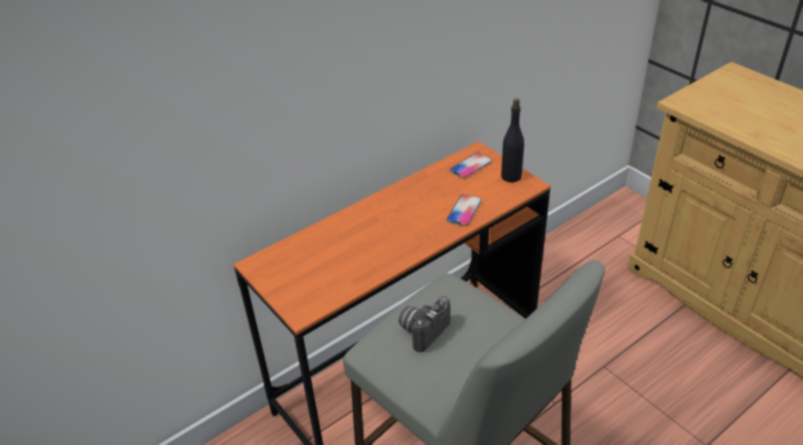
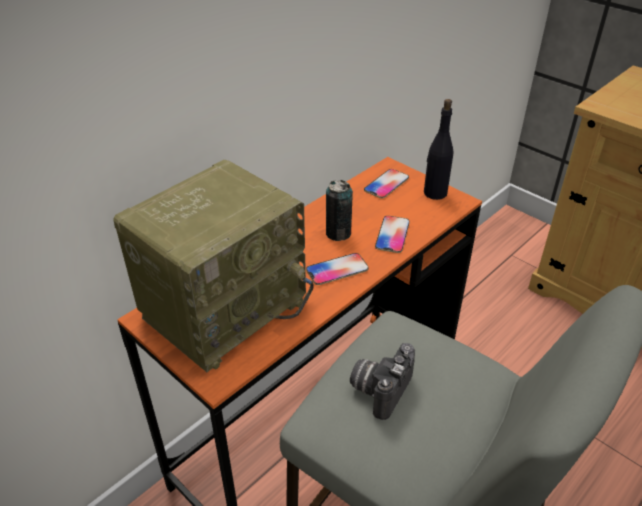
camera: 10 degrees left, 0 degrees up
(316, 260) = (224, 306): none -> radio
(411, 237) = (337, 270): none -> phone
(419, 207) = (338, 233): none -> can

